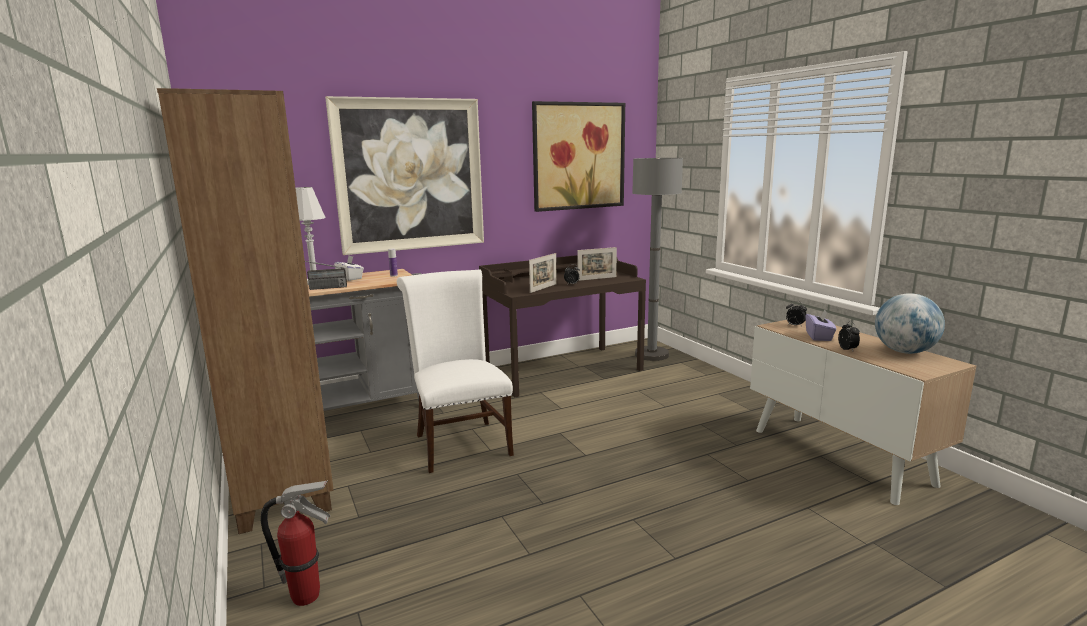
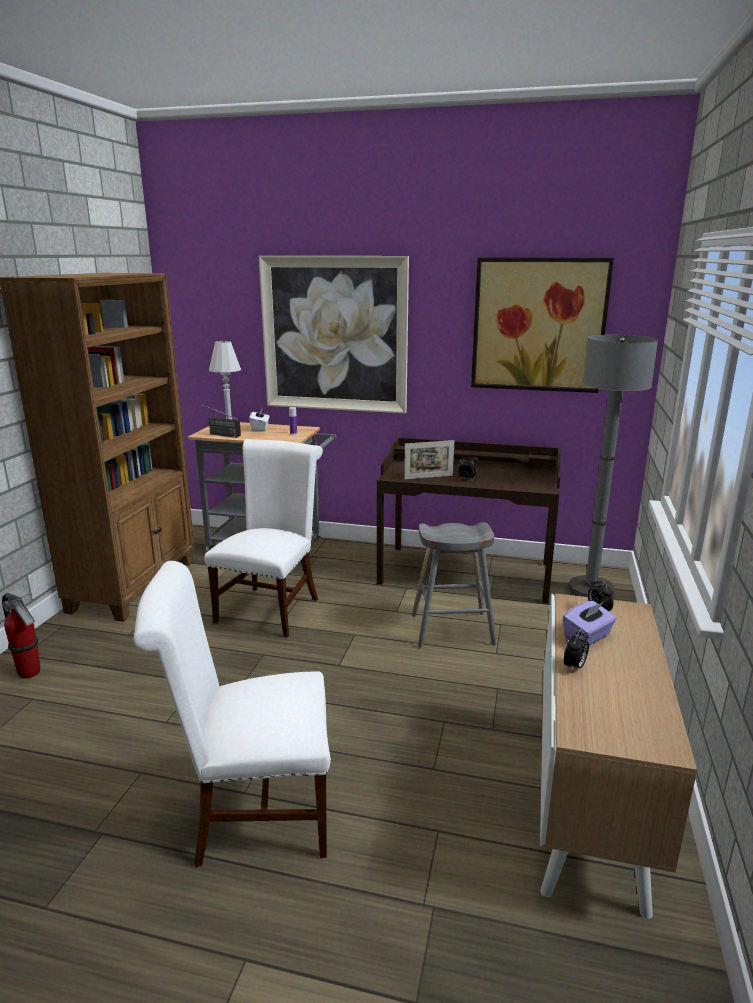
camera: 40 degrees right, 5 degrees up
(597, 278) = (508, 479): picture frame -> none
(617, 404) = (452, 629): none -> grey stool
(703, 565) = (252, 812): none -> white chair
(904, 352) = (644, 703): globe -> none

